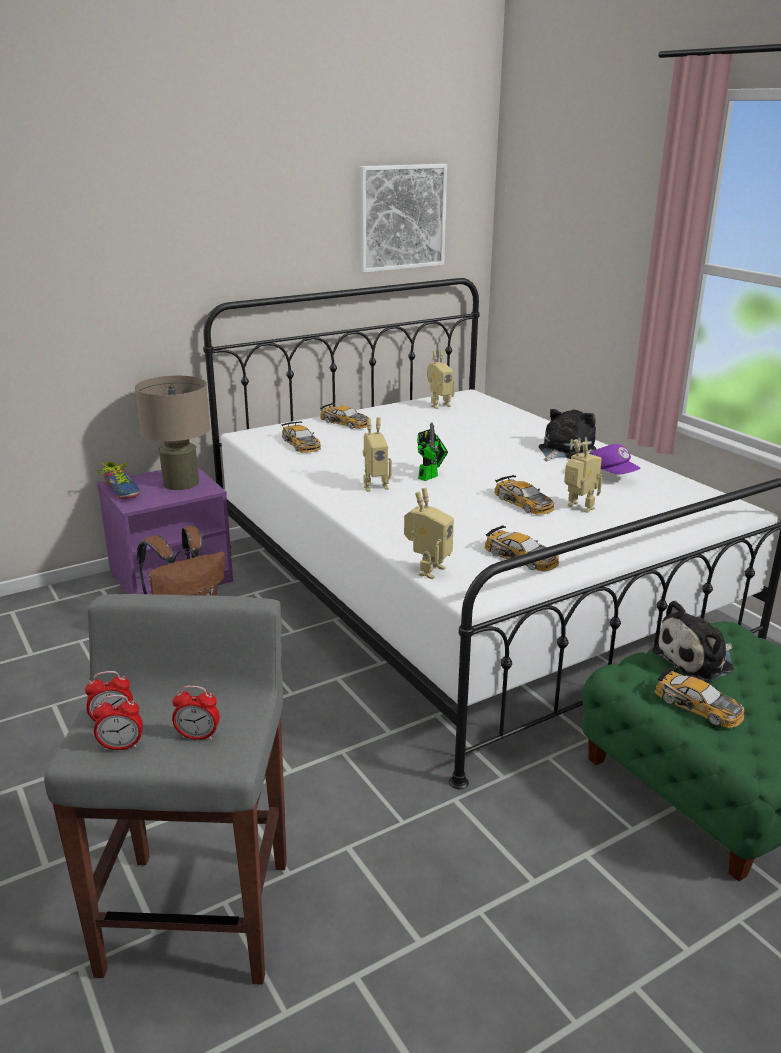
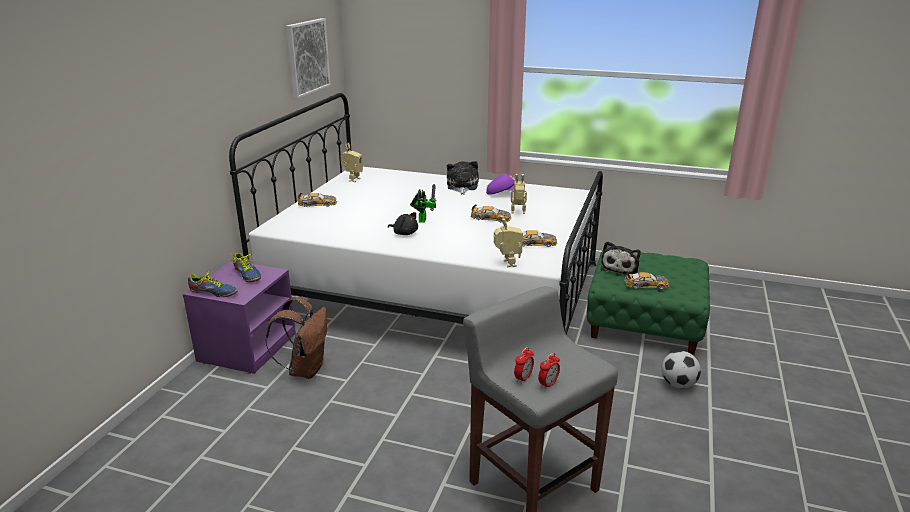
camera: 40 degrees left, 0 degrees up
(181, 483) = (247, 274): beige table lamp -> shoe
(198, 736) = (569, 364): alarm clock -> none
(301, 444) = (316, 223): toy car -> none
(375, 486) = (404, 233): toy robot -> black plush toy
(630, 913) = (678, 384): none -> football

